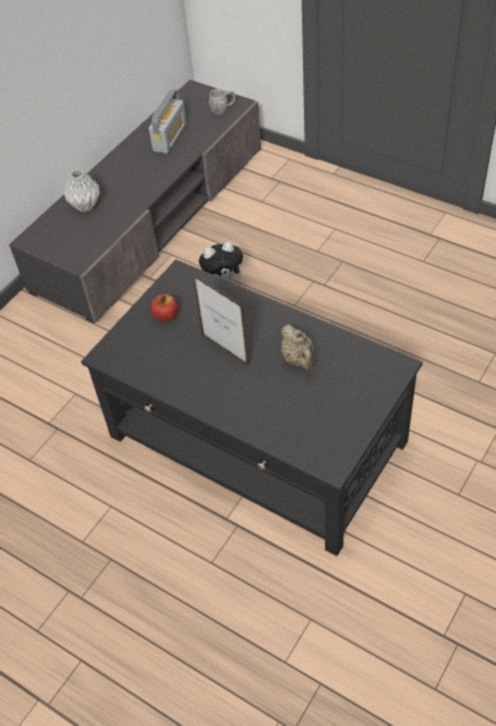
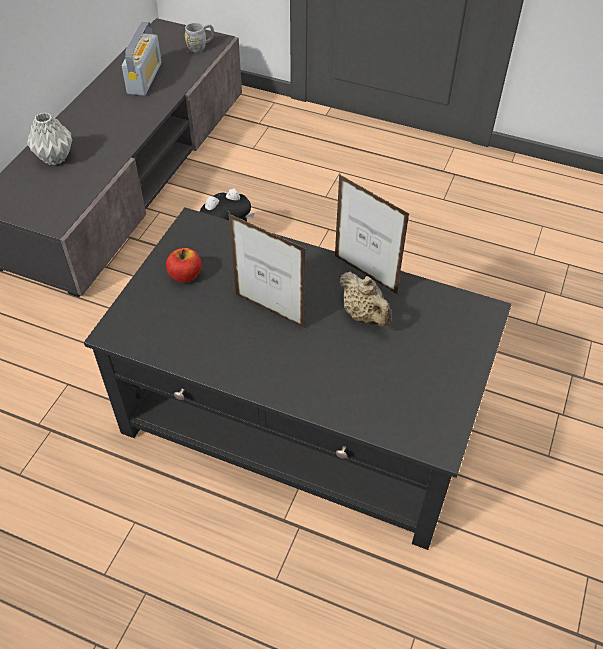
camera: 15 degrees left, 0 degrees up
(308, 327) = (365, 275): none -> picture frame

